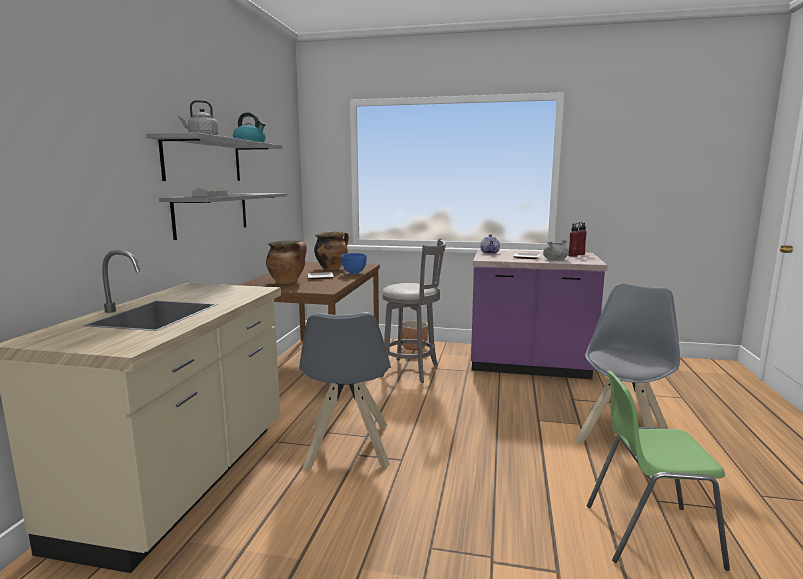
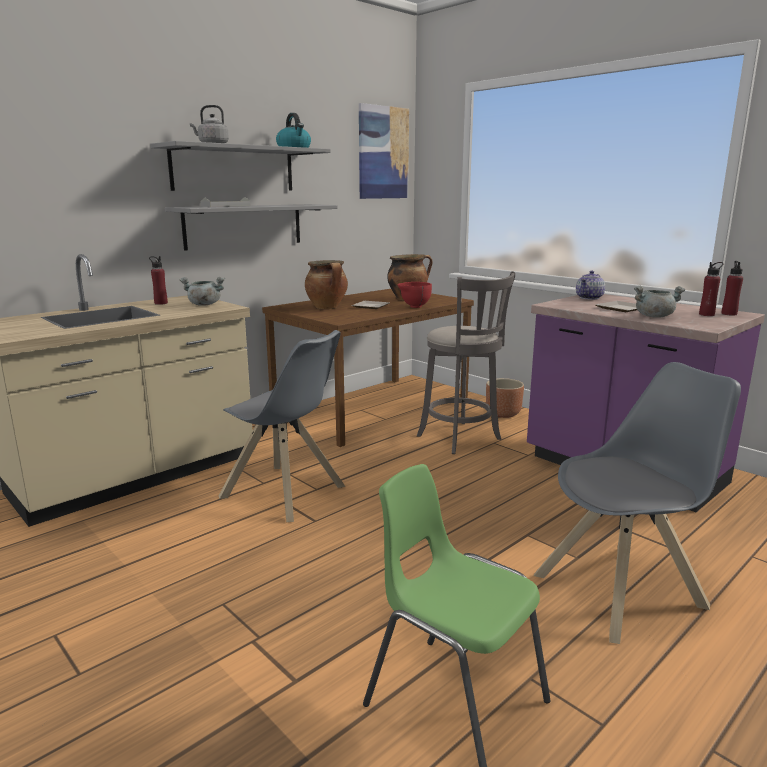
camera: 35 degrees right, 5 degrees up
(180, 294) = (161, 303): none -> red bottle
(230, 290) = (203, 304): none -> grey cooking pot
(286, 150) = (383, 153): none -> picture
(347, 447) = (286, 493): grey chair -> grey chair turned 90 degrees counterclockwise
(353, 273) = (414, 307): blue bowl -> red bowl

